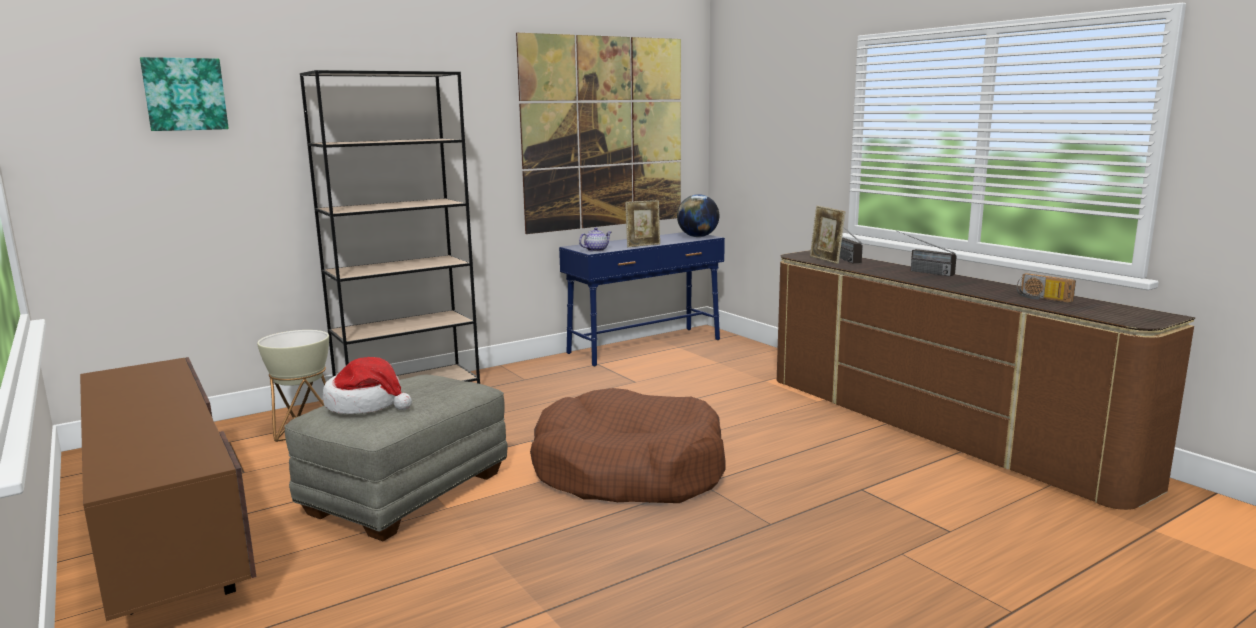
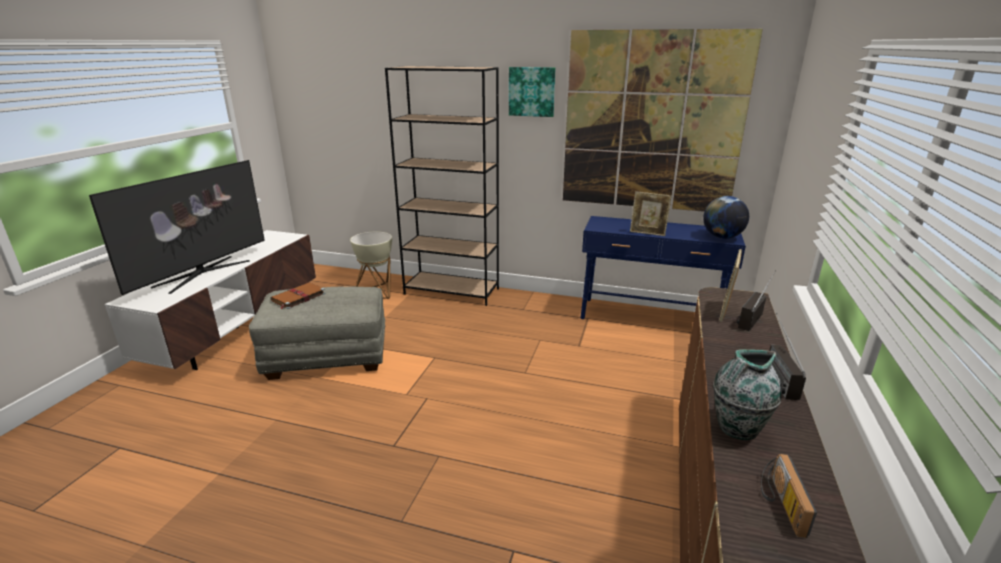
camera: 50 degrees right, 10 degrees up
(152, 428) = (202, 273): none -> television
(167, 538) = (236, 327): brown tv stand -> white tv stand
(185, 94) = (348, 79): picture -> picture (532, 91)
(366, 404) = (298, 297): hat -> brown book
(596, 250) = (600, 227): teapot -> none
(628, 470) = (428, 414): brown dog bed -> none
(967, 289) = (737, 428): none -> vase

